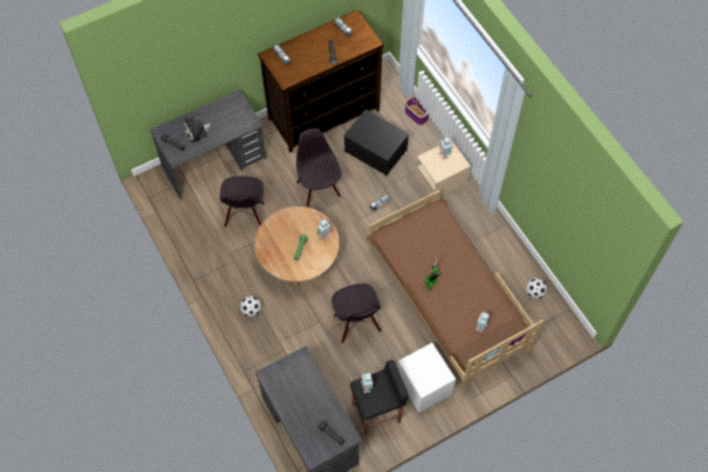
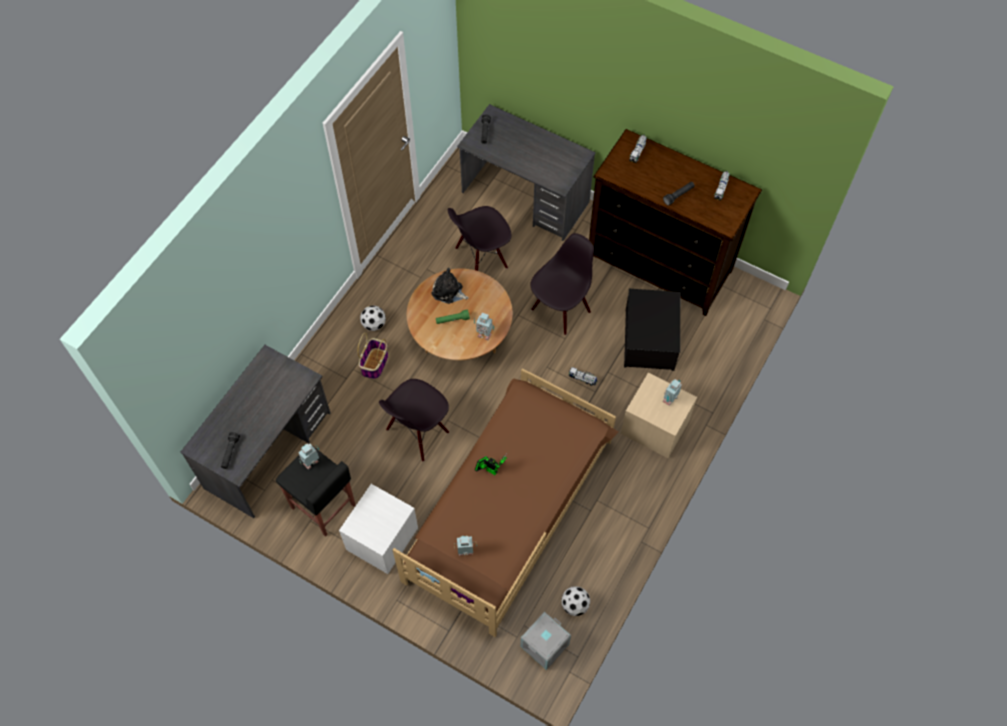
camera: 60 degrees right, 0 degrees up
(197, 132) = (515, 144): plush toy -> plush toy (448, 291)
(417, 115) = (729, 357): basket -> basket (375, 364)
(552, 324) = (545, 646): none -> grey storage box

